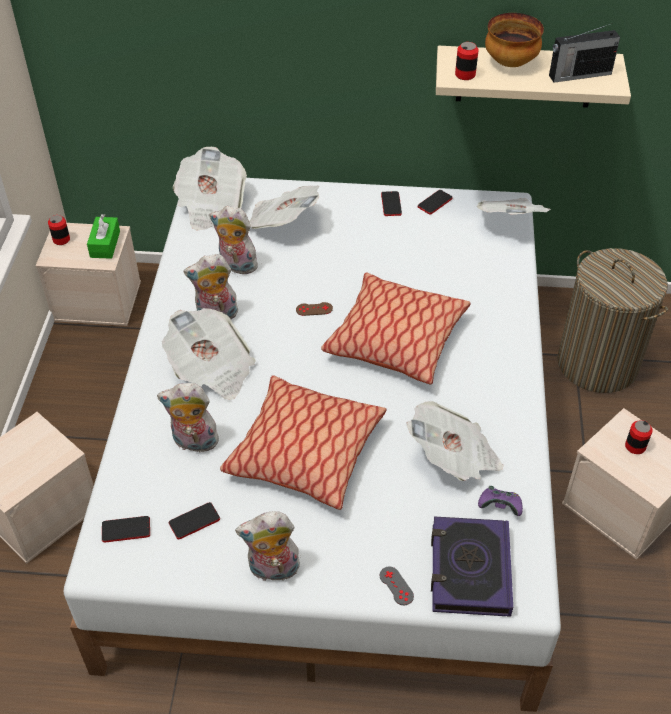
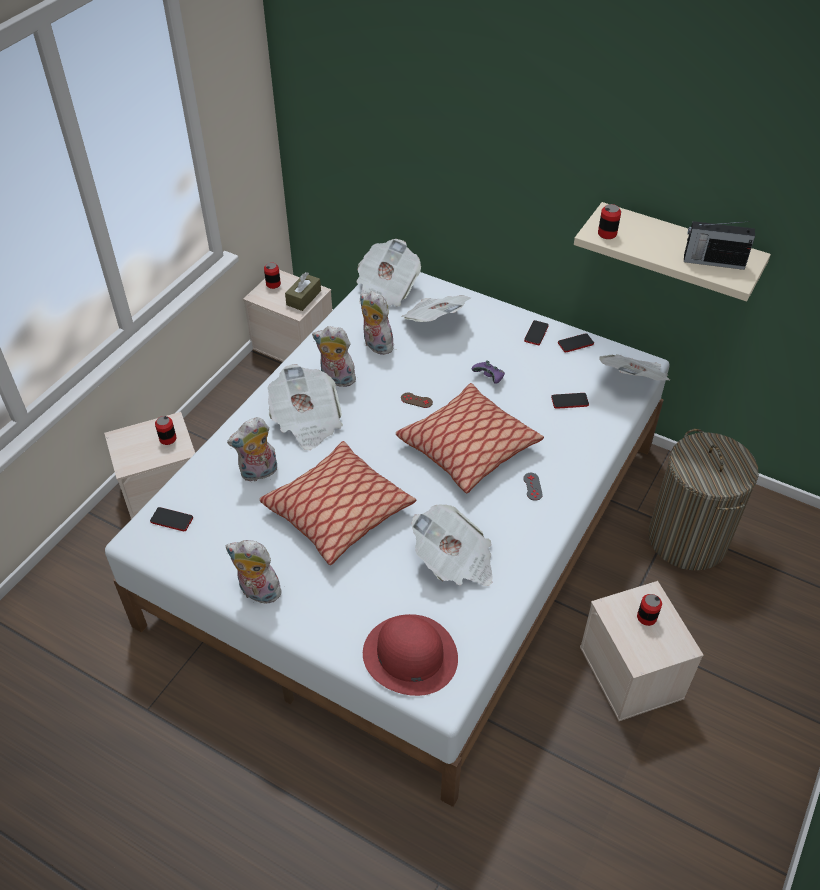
camera: 25 degrees right, 0 degrees up
(40, 446) = (168, 439): none -> can
(105, 244) = (303, 298): green tissue box -> brown tissue box
(193, 443) = (259, 473): plush toy -> plush toy turned 60 degrees counterclockwise
(194, 521) = (223, 533): phone -> phone (569, 401)
(396, 586) = (343, 643): grey game controller -> grey game controller (532, 486)
(469, 570) = (409, 655): book -> red hat
(500, 507) = (467, 615): purple game controller -> purple game controller (489, 378)
(510, 62) = (656, 234): bowl -> none

